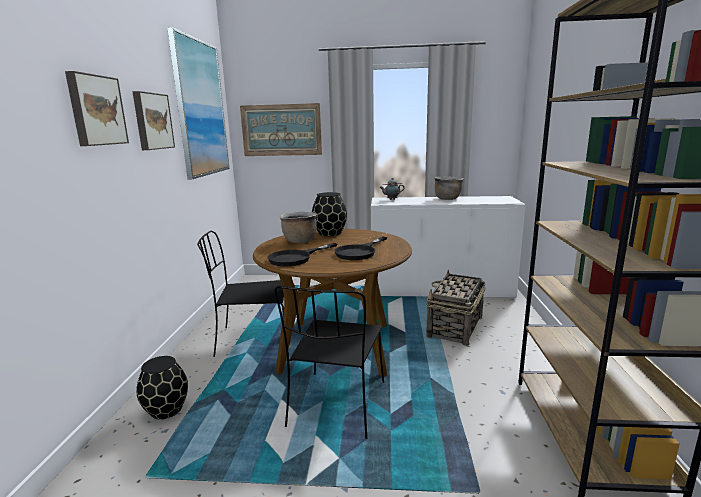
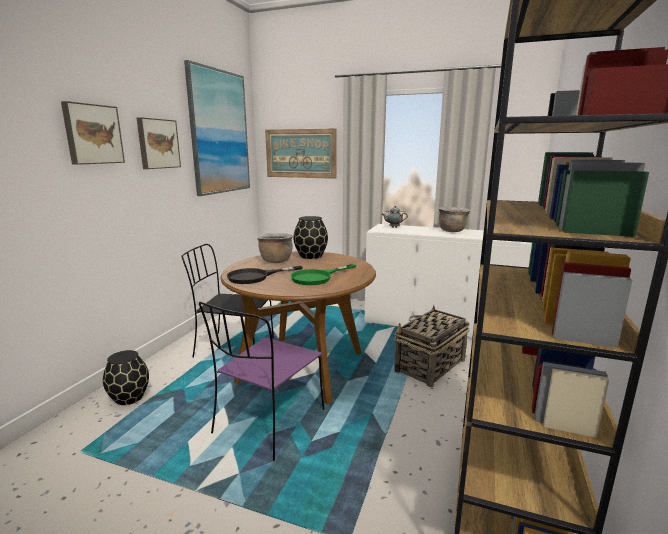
camera: 15 degrees right, 0 degrees up
(337, 405) = (268, 423): black chair -> purple chair
(359, 252) = (317, 277): black frying pan -> green frying pan

